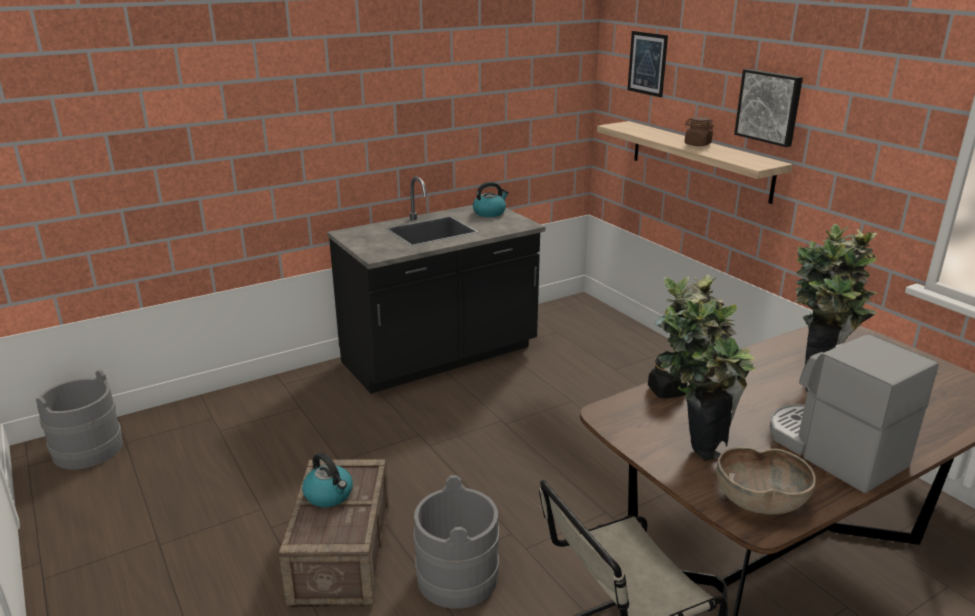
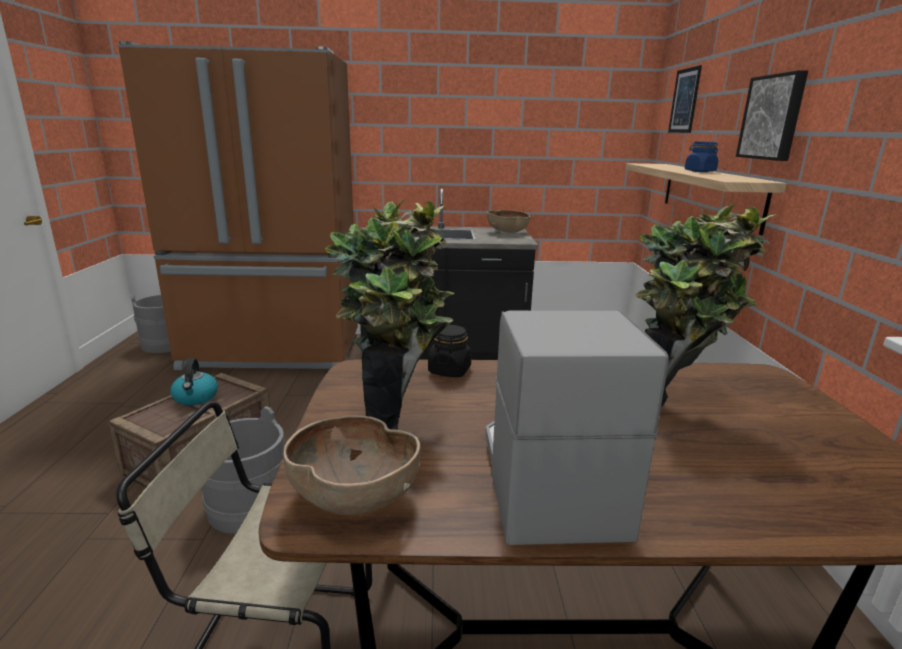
camera: 30 degrees right, 5 degrees down
(251, 416) = (273, 352): none -> brown fridge
(489, 213) = (507, 232): kettle -> brown bowl
(697, 144) = (699, 171): brown jar -> blue jar

